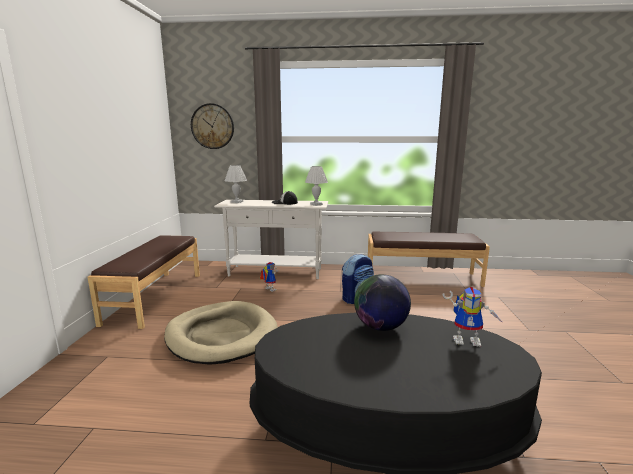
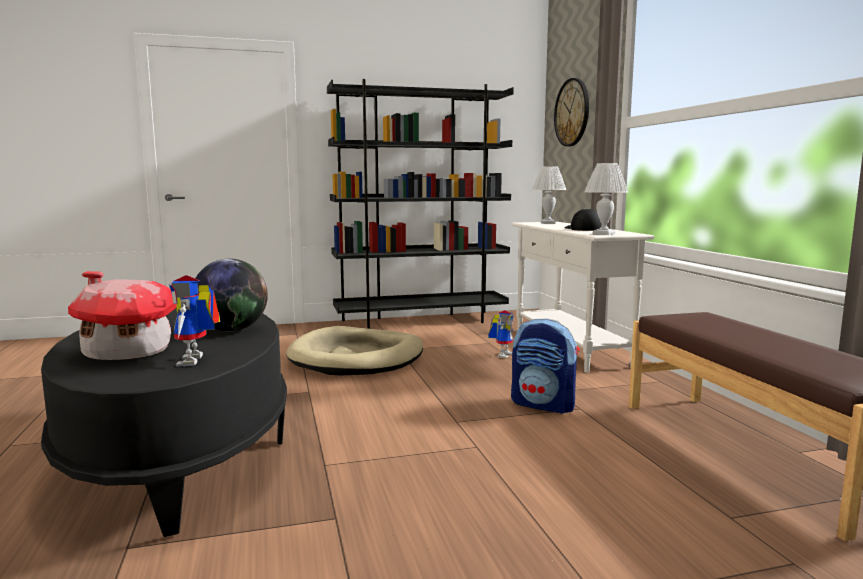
camera: 70 degrees right, 5 degrees down
(155, 297) = (421, 321): brown bench -> black bookcase
(443, 368) = (125, 352): none -> toy house

